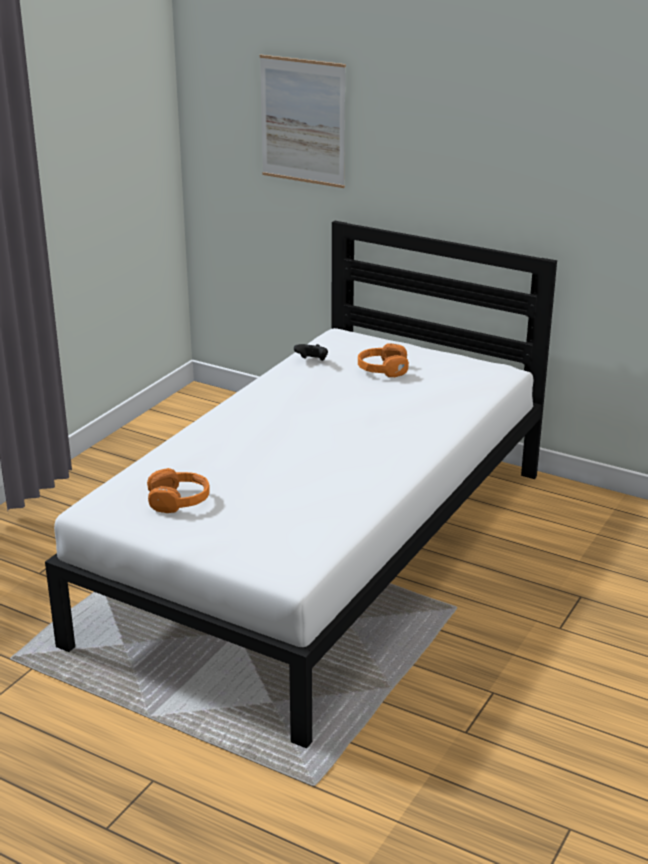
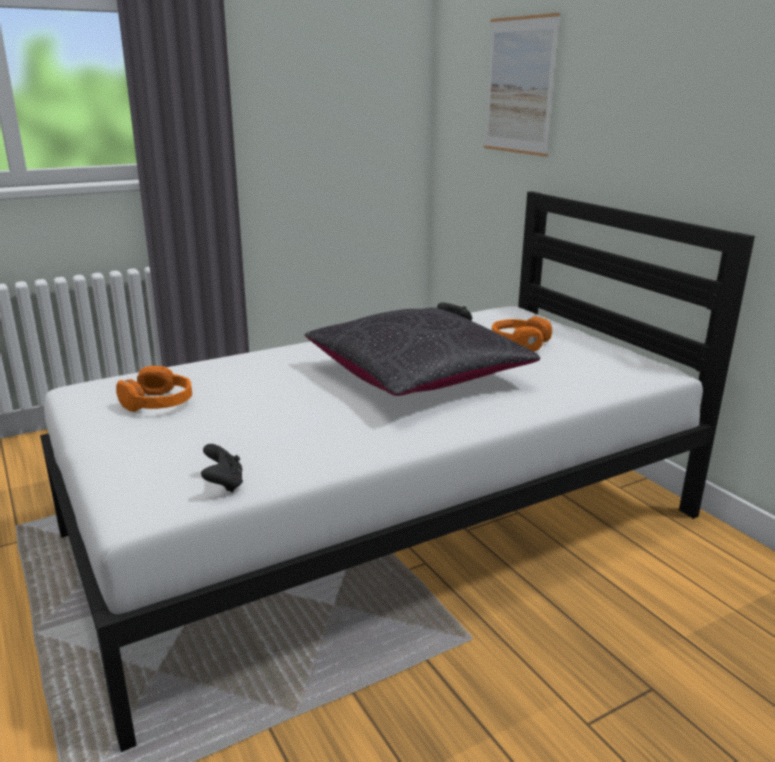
camera: 30 degrees right, 5 degrees down
(322, 541) = (224, 484): none -> black game controller
(342, 421) = (416, 375): none -> black pillow

